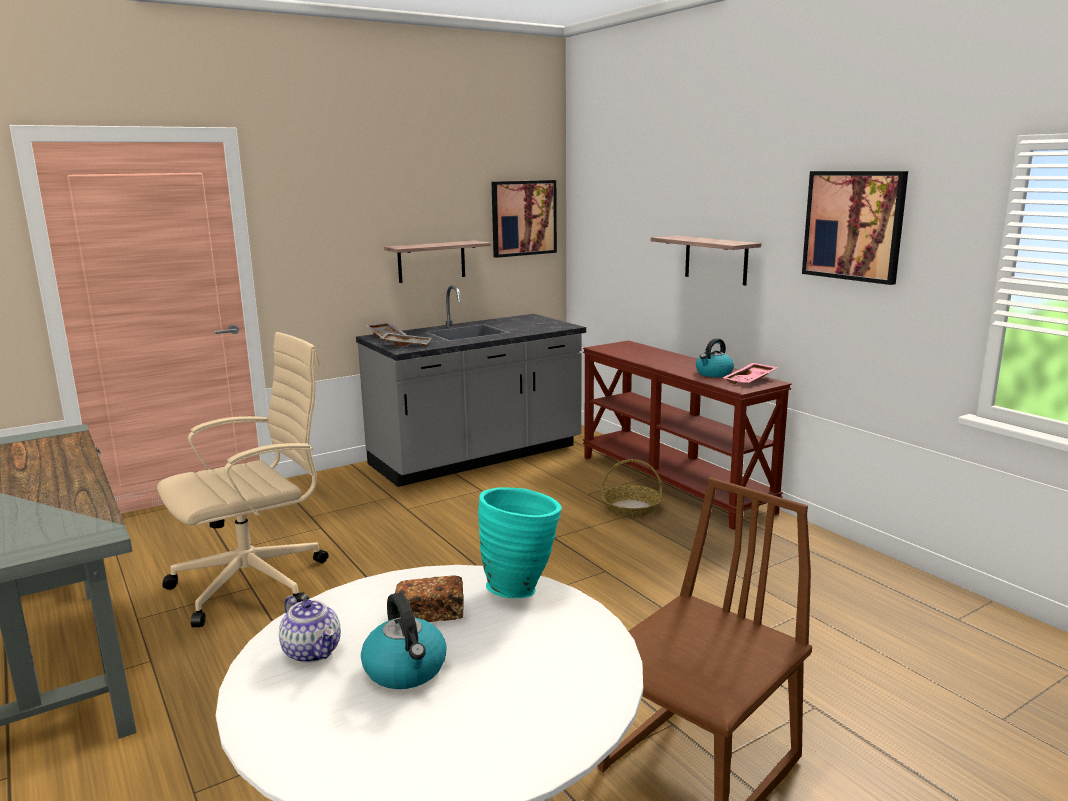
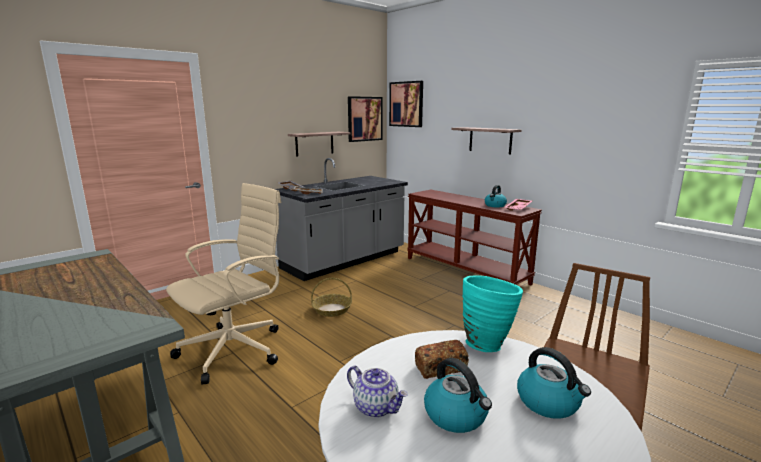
camera: 10 degrees left, 0 degrees up
(541, 667) = (549, 402): none -> kettle
(631, 508) = (449, 286): basket -> basket (332, 309)
(853, 225) = (584, 117): picture -> picture (406, 104)

